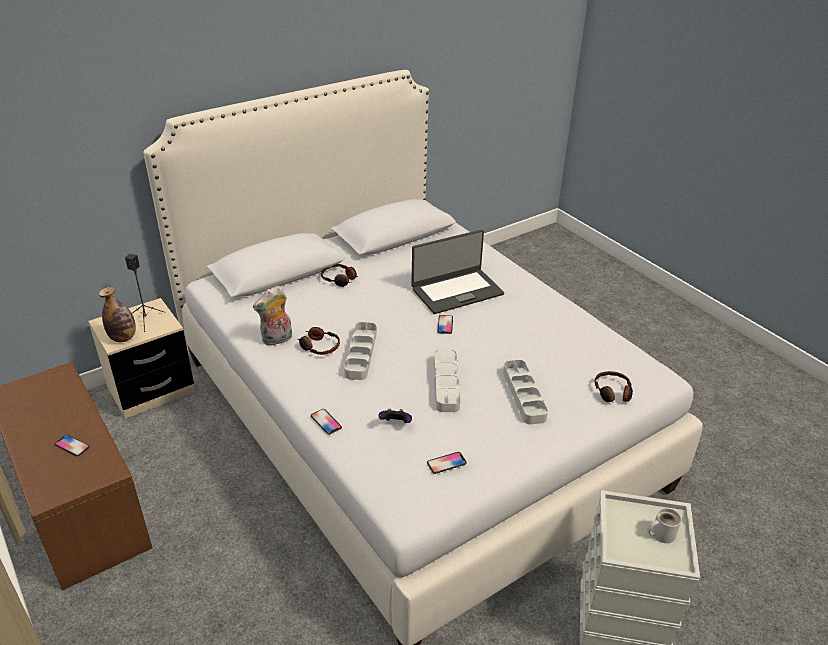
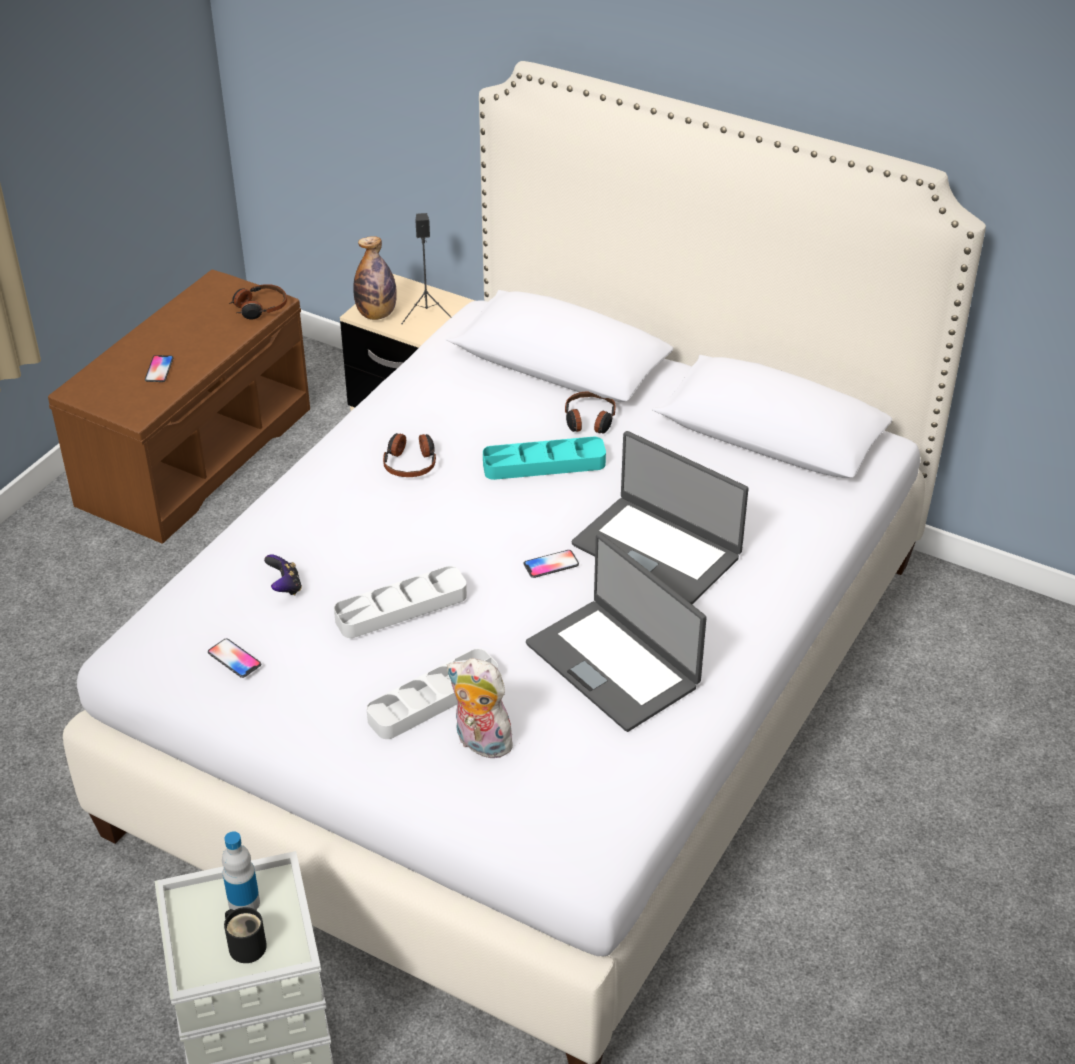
camera: 65 degrees right, 5 degrees up
(277, 340) = (399, 421): plush toy -> plush toy (480, 743)
(326, 422) = (258, 526): phone -> none
(361, 354) = (419, 505): grey tray -> none
(362, 303) = (544, 464): none -> turquoise tray
(531, 329) = (614, 664): none -> laptop
(613, 392) = (504, 803): headphones -> headphones (259, 308)
(628, 526) = (244, 903): none -> bottle
(661, 533) = (246, 944): white mug -> black mug

